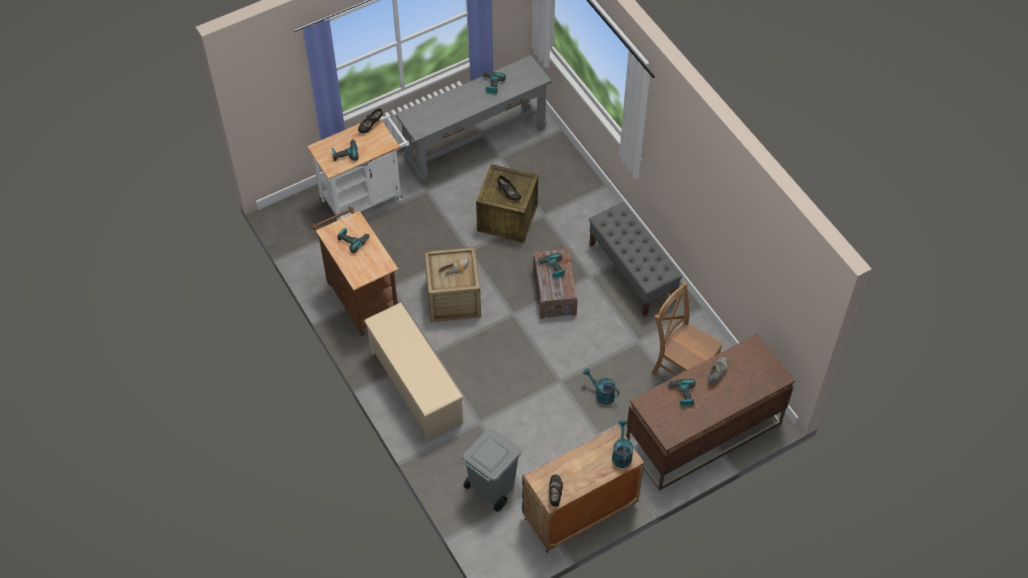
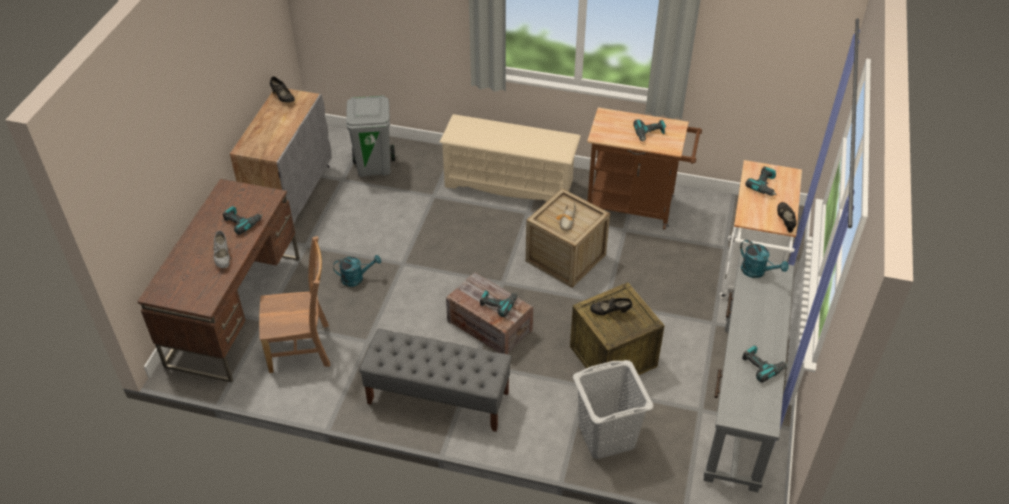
camera: 135 degrees right, 10 degrees down
(565, 183) = (606, 436): none -> grey laundry basket
(621, 454) = (254, 147): turquoise watering can -> turquoise watering can (757, 272)

